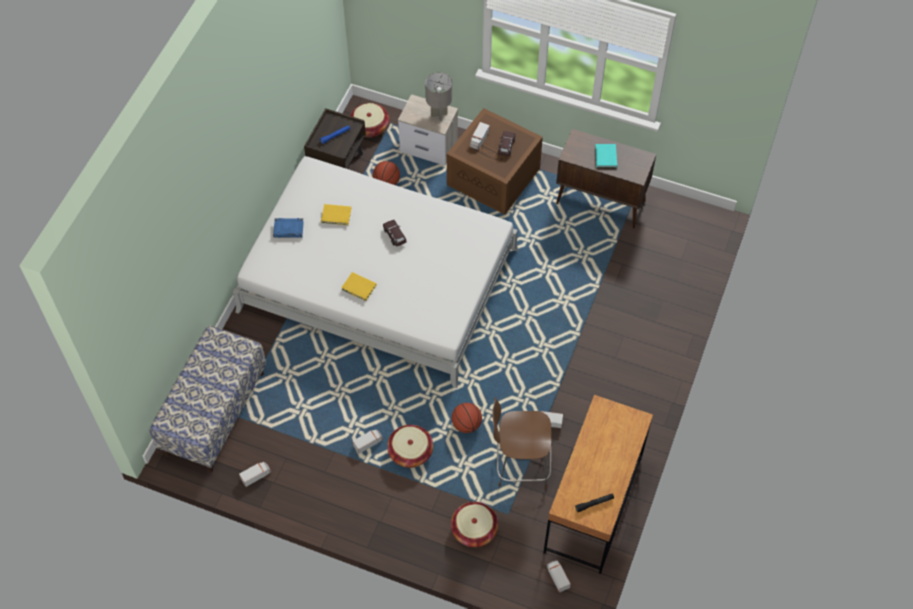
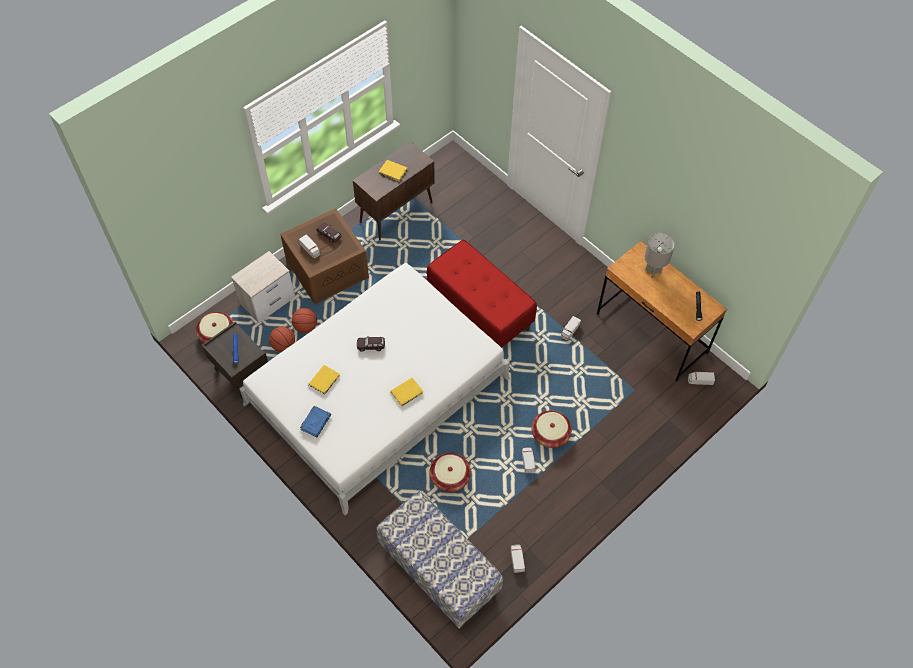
camera: 65 degrees left, 0 degrees up
(439, 114) = (266, 266): grey table lamp -> grey table lamp (652, 271)
(466, 424) = (545, 385): basketball -> basketball (305, 327)
(474, 530) = (638, 418): basket -> basket (450, 477)
(520, 465) = (597, 364): brown chair -> none
(523, 328) = (479, 311): none -> red bench
(605, 157) = (393, 172): turquoise book -> yellow book

